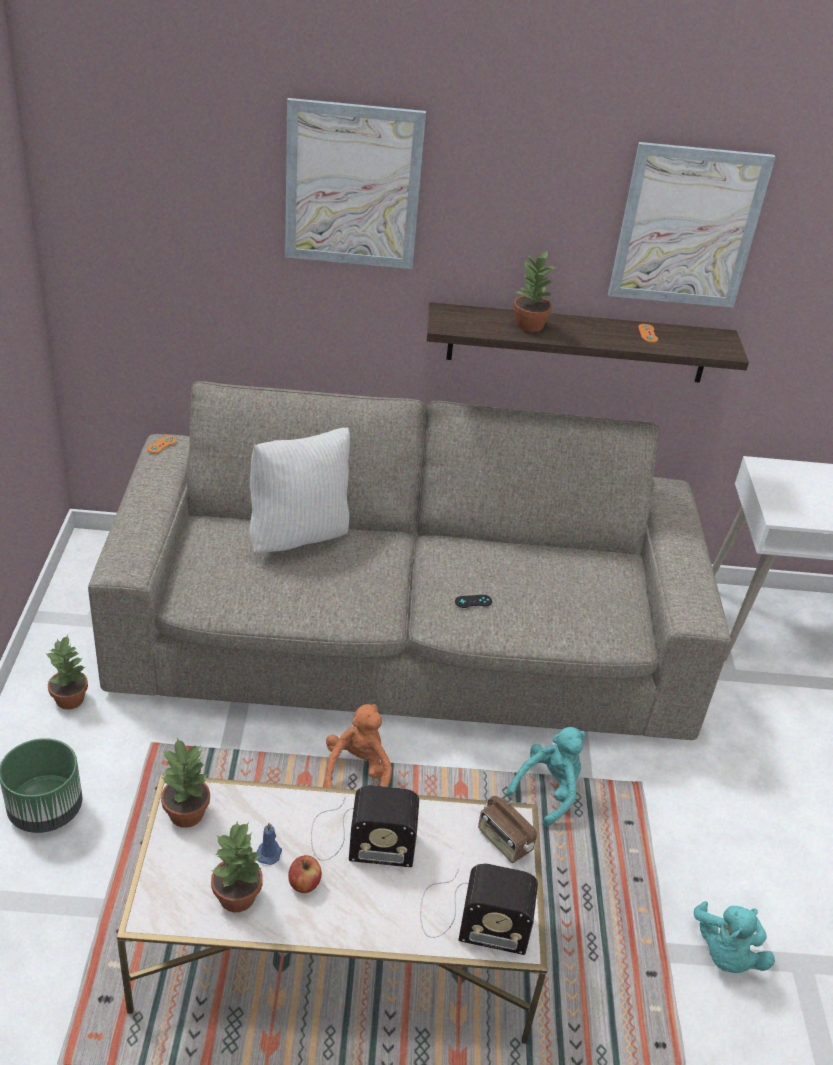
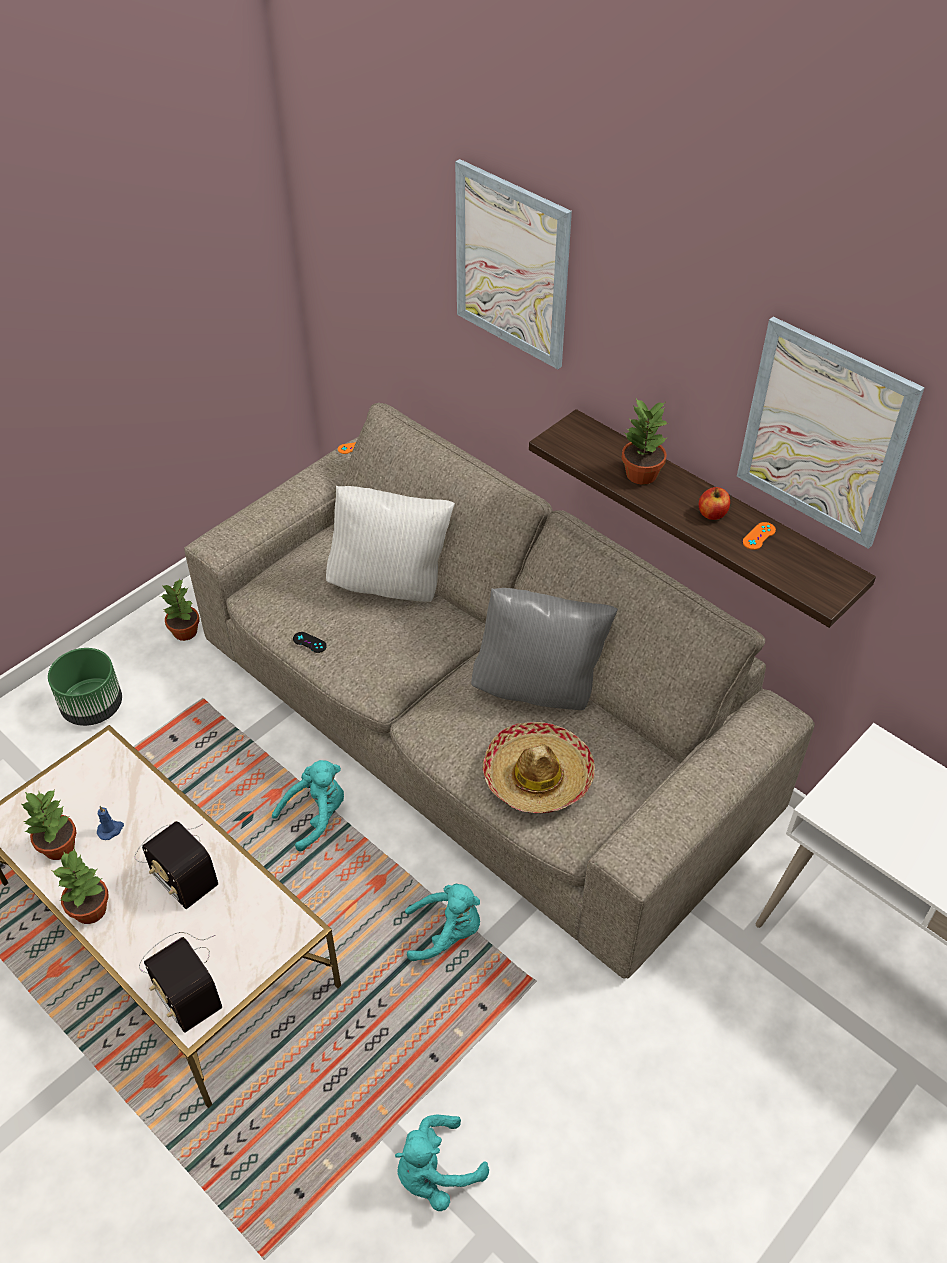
camera: 45 degrees right, 10 degrees up
(187, 813) = (94, 765): potted plant -> potted plant (91, 909)
(304, 883) = (107, 868): apple -> apple (712, 514)
(357, 773) = (316, 816): orange plush toy -> turquoise plush toy
(473, 601) = (461, 722): black game controller -> black game controller (309, 642)
(495, 553) = (539, 688): none -> grey pillow
(504, 842) = (270, 939): radio -> none
(567, 608) = (537, 777): none -> hat

